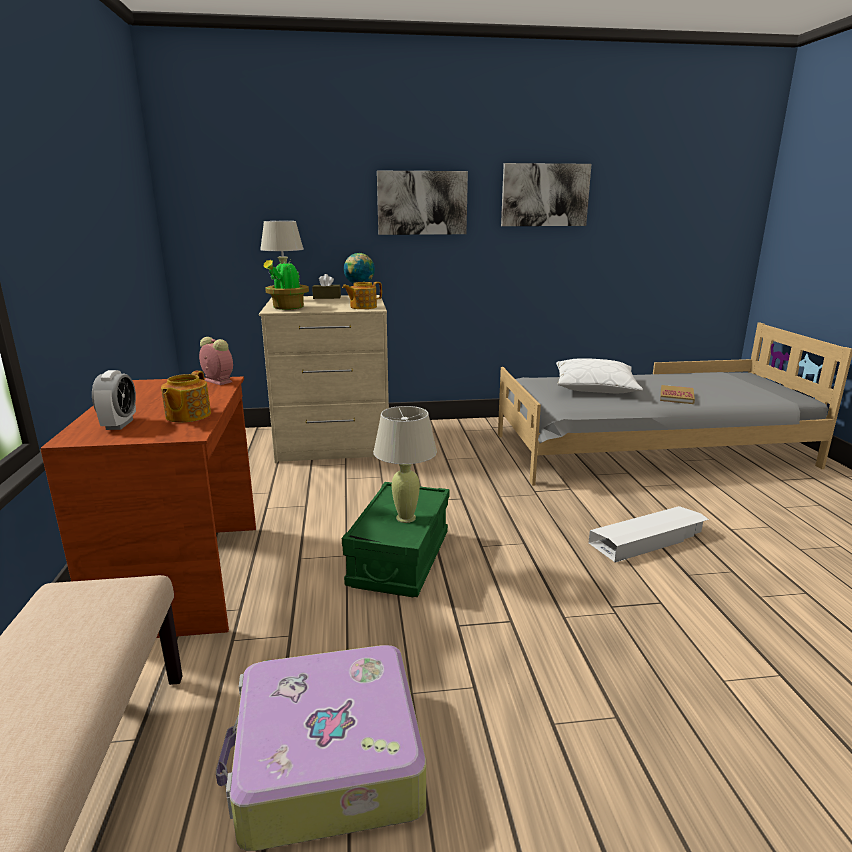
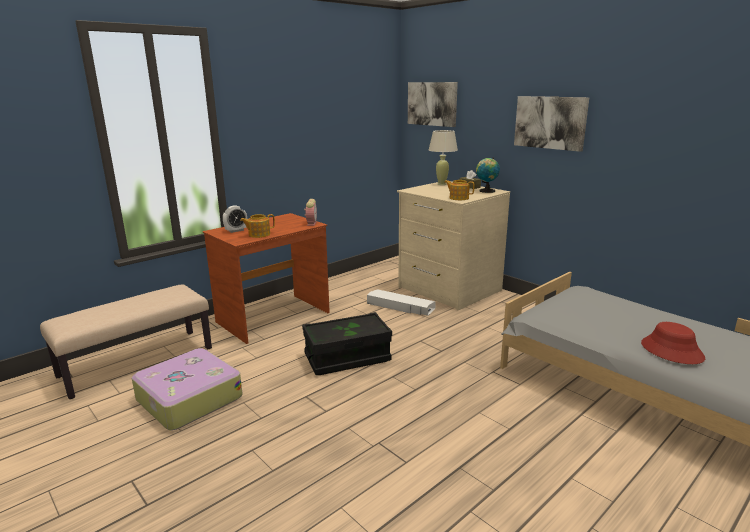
camera: 55 degrees right, 0 degrees up
(287, 308) = (420, 190): potted plant -> none
(400, 559) = (347, 358): green storage box -> black storage box
(406, 518) = (344, 332): beige table lamp -> none
(545, 195) = (663, 121): picture -> picture (432, 103)
(595, 387) = (617, 314): white pillow -> none
(648, 539) = (489, 437): white storage box -> white storage box (400, 306)
(676, 396) = (671, 351): book -> red hat

